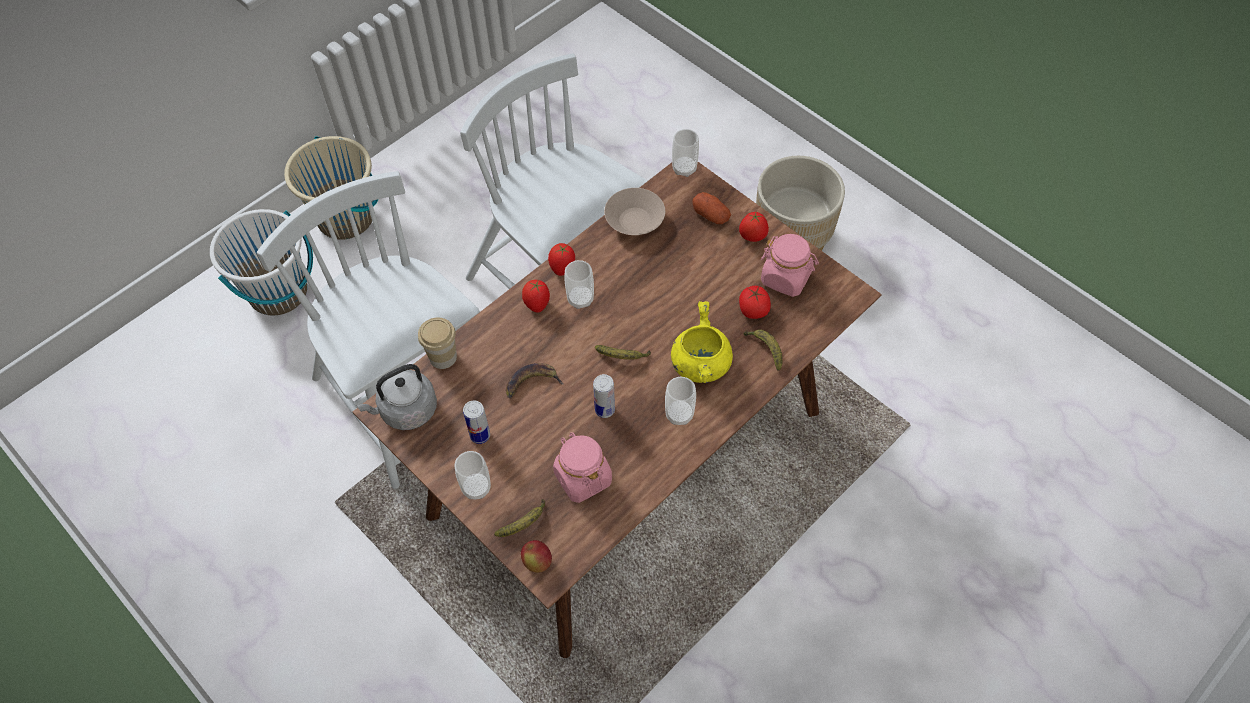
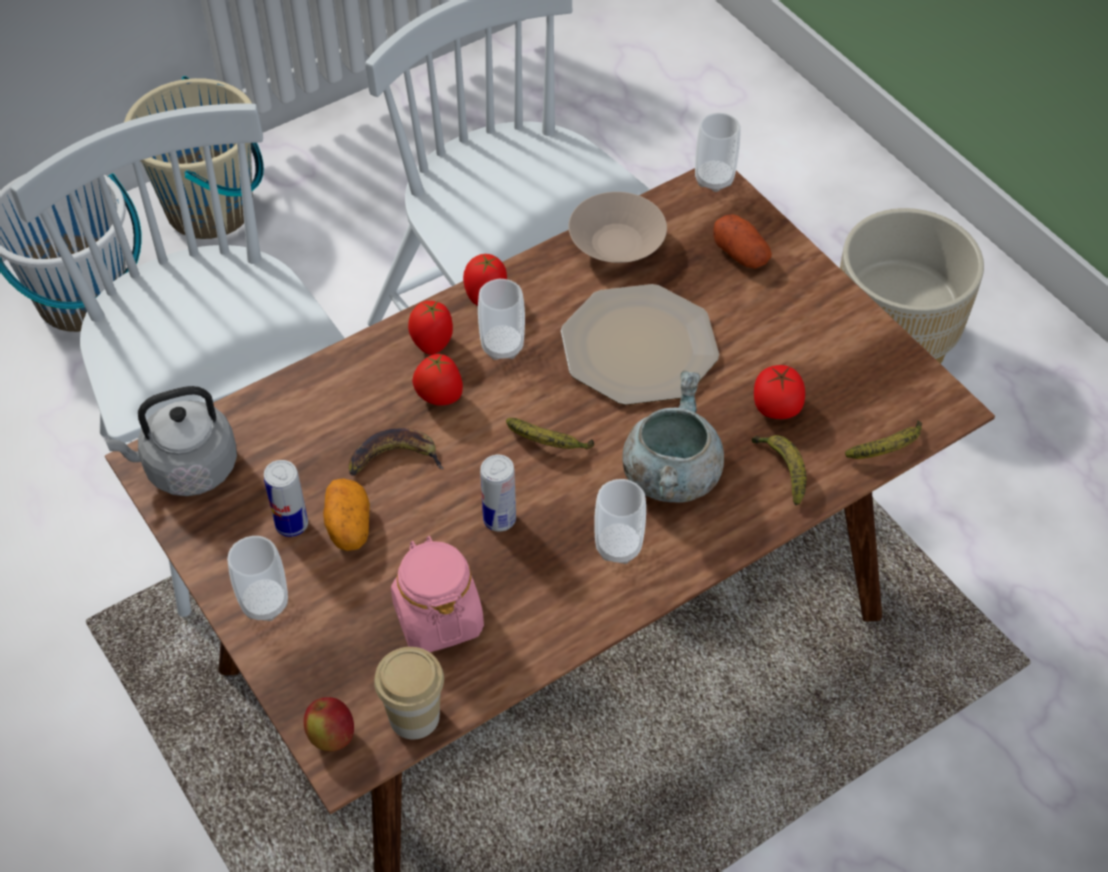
camera: 10 degrees right, 5 degrees down
(443, 357) = (265, 398): cup -> cup (414, 716)
(515, 430) = (348, 526): none -> potato
(524, 523) = (326, 672): banana -> banana (888, 449)
(664, 286) = (640, 348): none -> plate
(699, 363) = (670, 474): yellow cooking pot -> grey cooking pot
(752, 237) = (800, 297): tomato -> tomato (439, 398)
(786, 278) = (841, 366): pink jar -> none

